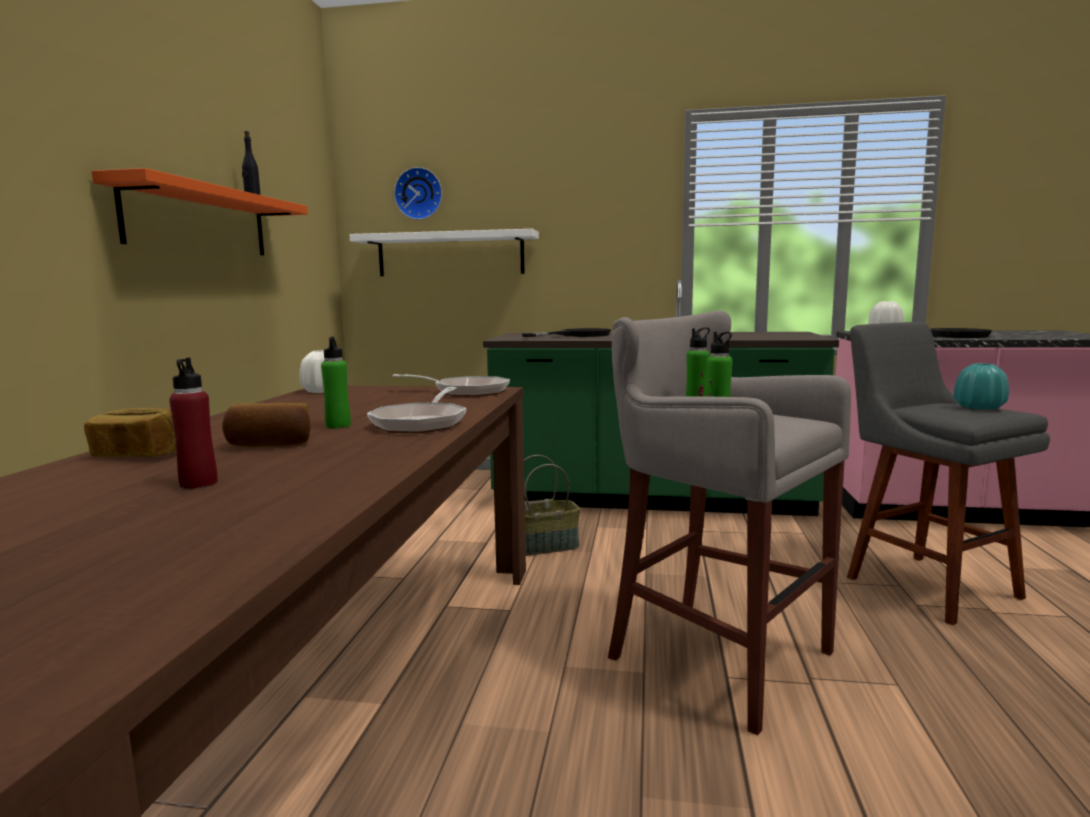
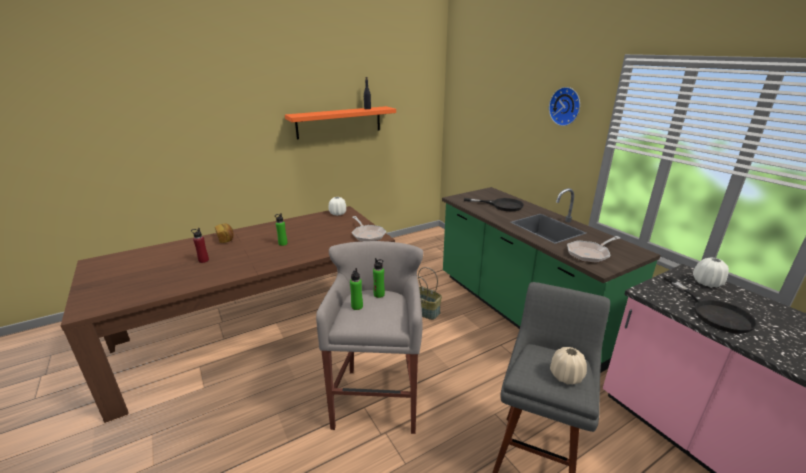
camera: 50 degrees right, 15 degrees up
(271, 445) = (250, 247): bread -> none
(419, 194) = (475, 92): wall clock -> wall clock (566, 106)
(422, 423) = (299, 253): frying pan -> frying pan (589, 254)
(450, 254) = (483, 131): white shelf -> none
(979, 407) = (566, 376): turquoise vase -> beige vase

